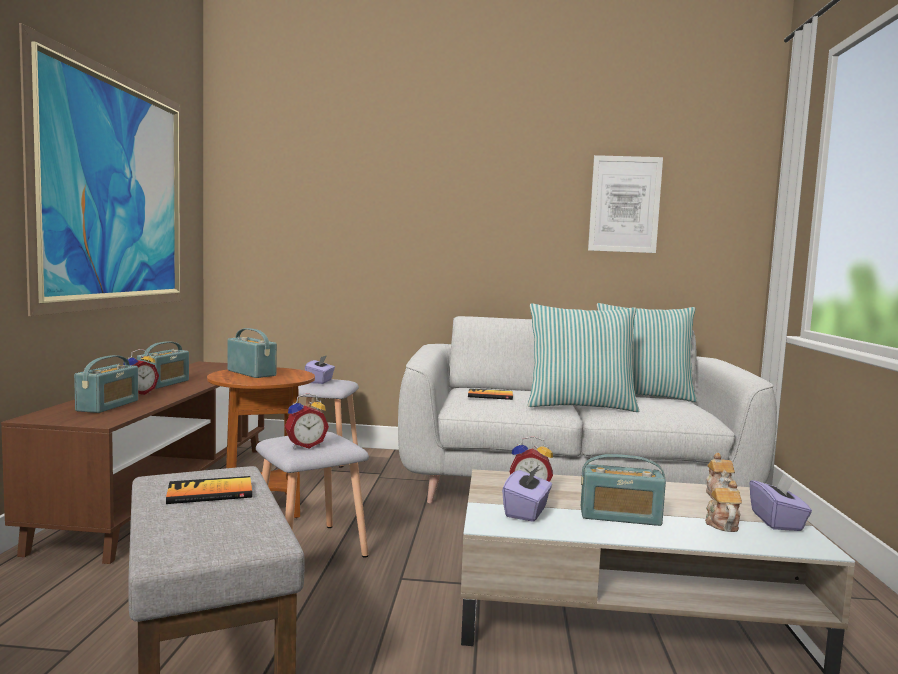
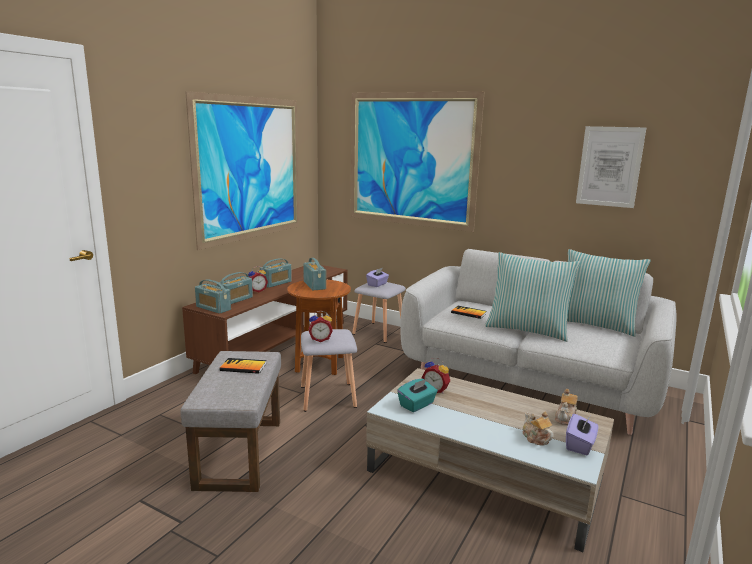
camera: 25 degrees right, 10 degrees up
(360, 201) = (411, 160): none -> picture
(527, 512) = (417, 405): purple tissue box -> turquoise tissue box
(620, 516) = (472, 419): radio -> radio (213, 308)
(721, 524) = (535, 438): teapot -> teapot turned 60 degrees counterclockwise

